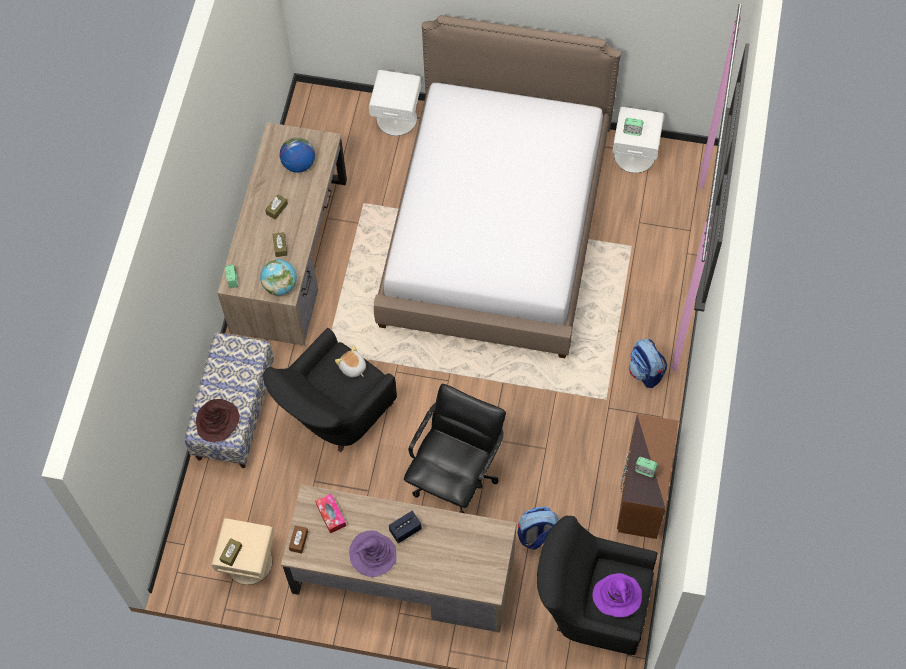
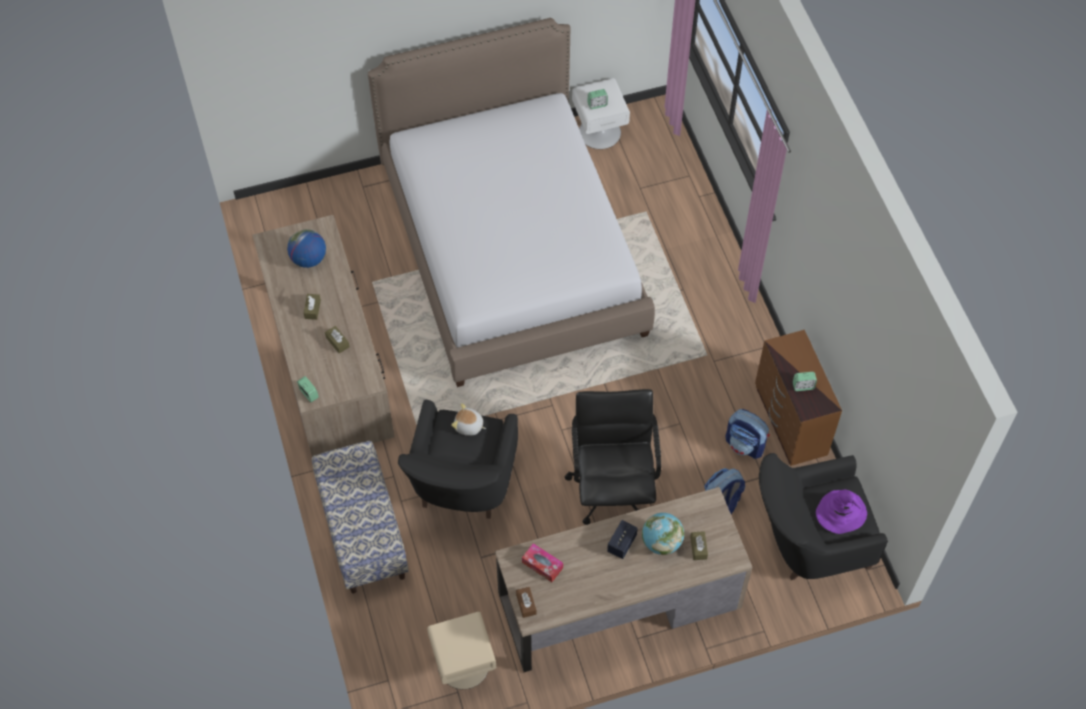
camera: 30 degrees left, 5 degrees down
(217, 421) = (365, 538): brown hat -> none
(231, 553) = (456, 656): brown tissue box -> brown tissue box (698, 548)
(280, 285) = (360, 378): globe -> globe (661, 542)
(372, 554) = (604, 581): purple hat -> none
(397, 118) = (357, 191): white nightstand -> none
(645, 372) = (727, 314): backpack -> backpack (745, 444)

